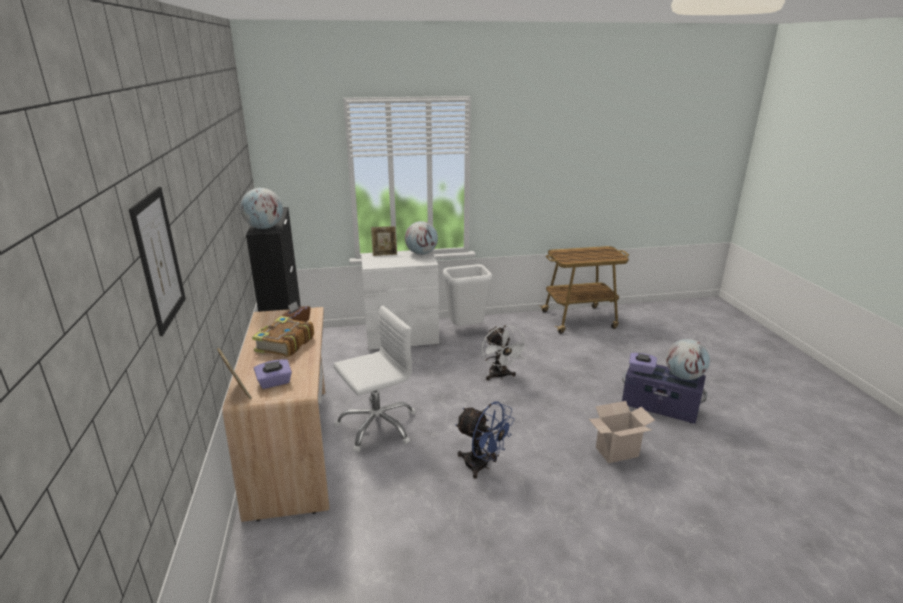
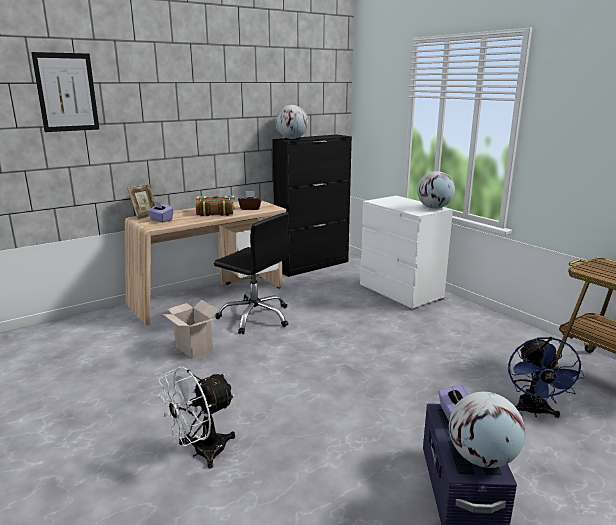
camera: 65 degrees right, 5 degrees down
(377, 426) = (255, 317): white office chair -> black office chair
(384, 254) = (409, 200): picture frame -> none
(466, 330) = (461, 316): white trash can -> none
(482, 466) = (231, 375): blue fan -> blue fan (534, 412)
(500, 376) = (393, 353): white fan -> white fan (201, 452)
(616, 453) = (310, 459): cardboard box -> cardboard box (192, 348)

